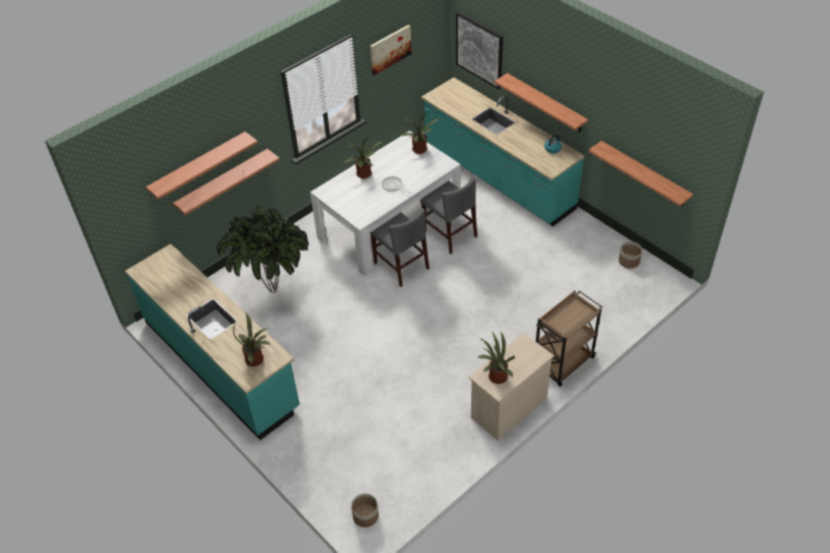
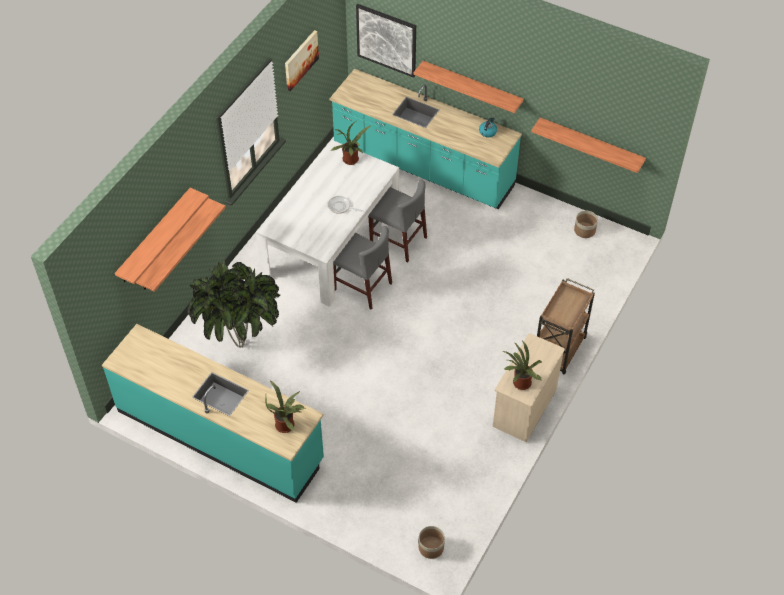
camera: 20 degrees left, 5 degrees up
(364, 175) = (305, 201): potted plant -> none

